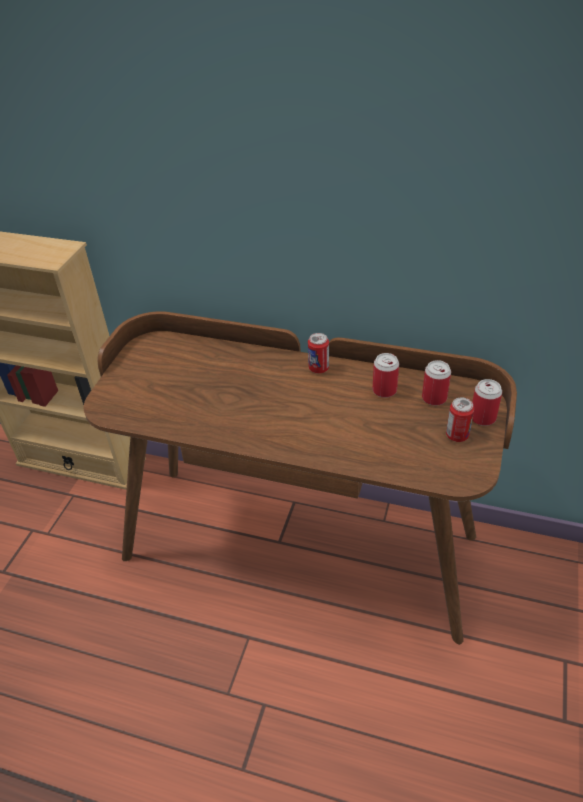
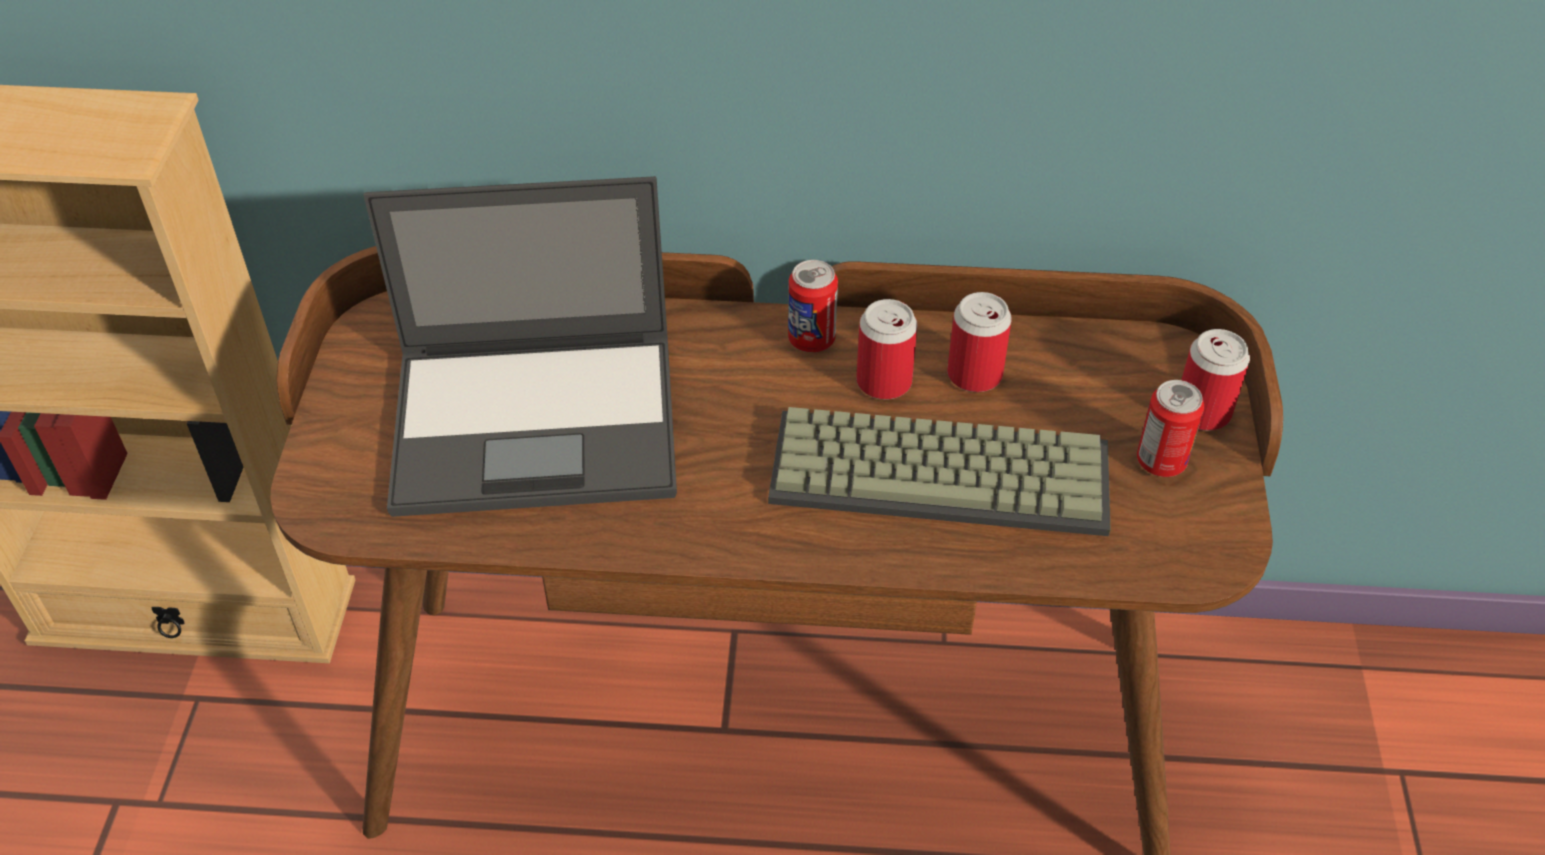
camera: 15 degrees left, 5 degrees up
(197, 387) = (540, 422): none -> laptop
(358, 426) = (943, 470): none -> keyboard
(434, 398) = (1087, 379): can -> can (884, 382)

